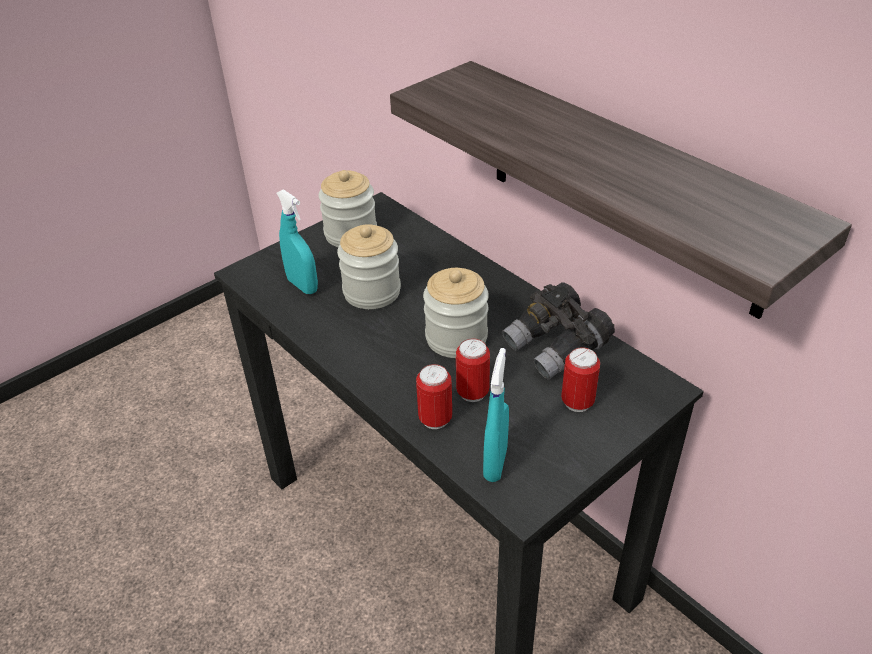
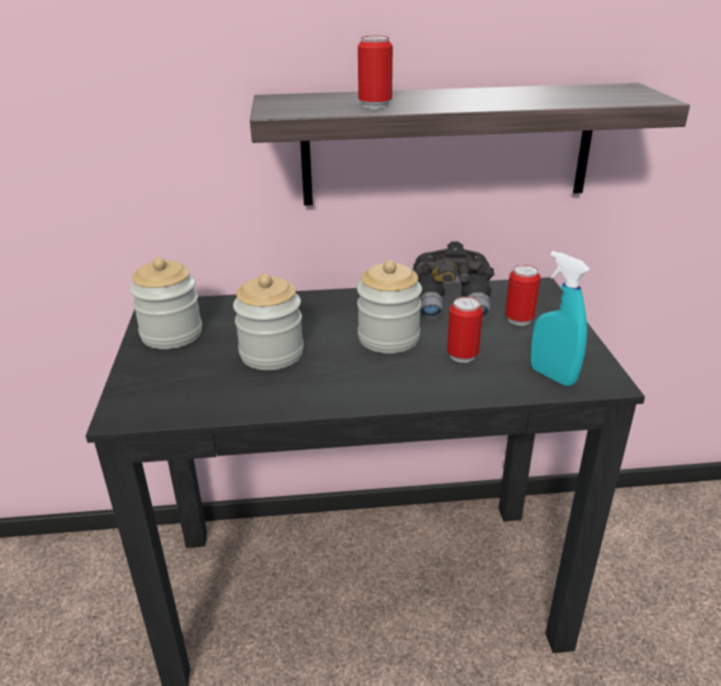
camera: 55 degrees left, 10 degrees down
(302, 285) = (203, 386): turquoise spray bottle -> none
(435, 419) = (475, 384): can -> can (375, 106)

